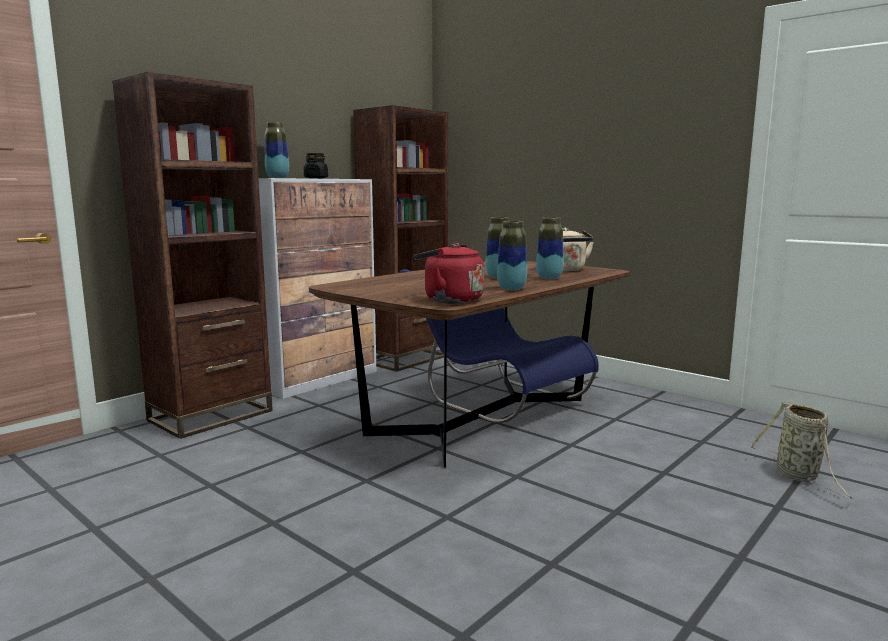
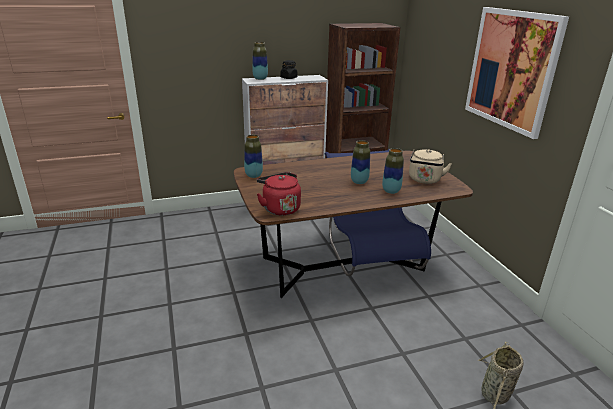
camera: 30 degrees right, 15 degrees up
(211, 416) = (207, 218): brown bookcase -> none
(511, 289) = (340, 202): vase -> vase (253, 175)
(623, 129) = (511, 69): none -> picture

